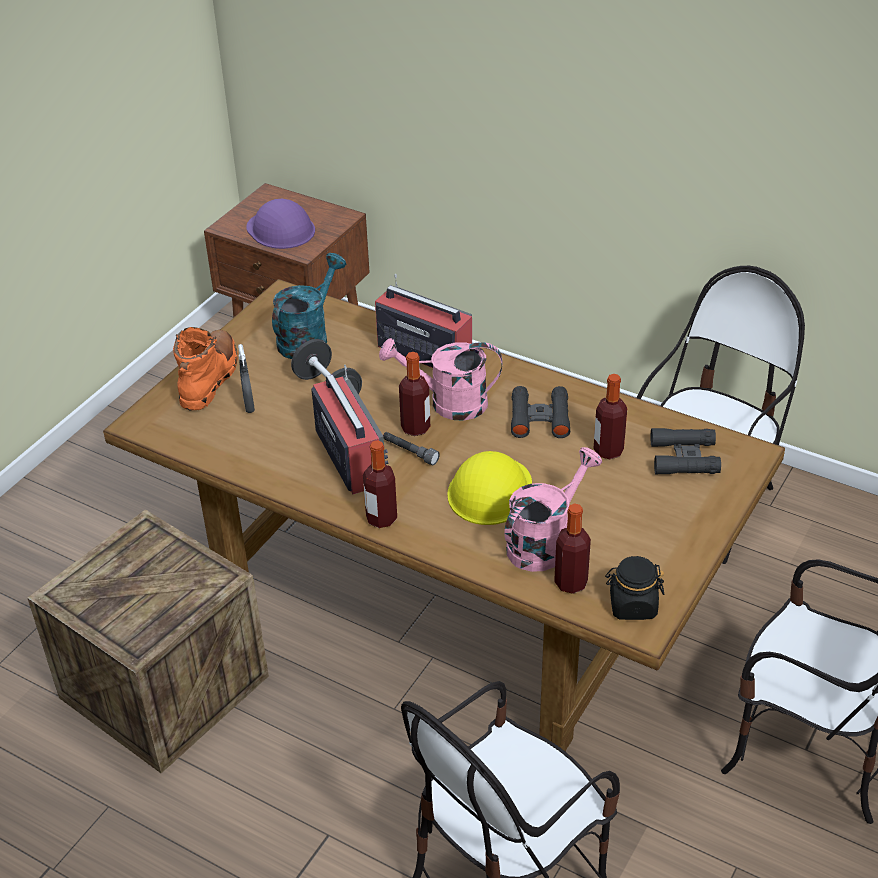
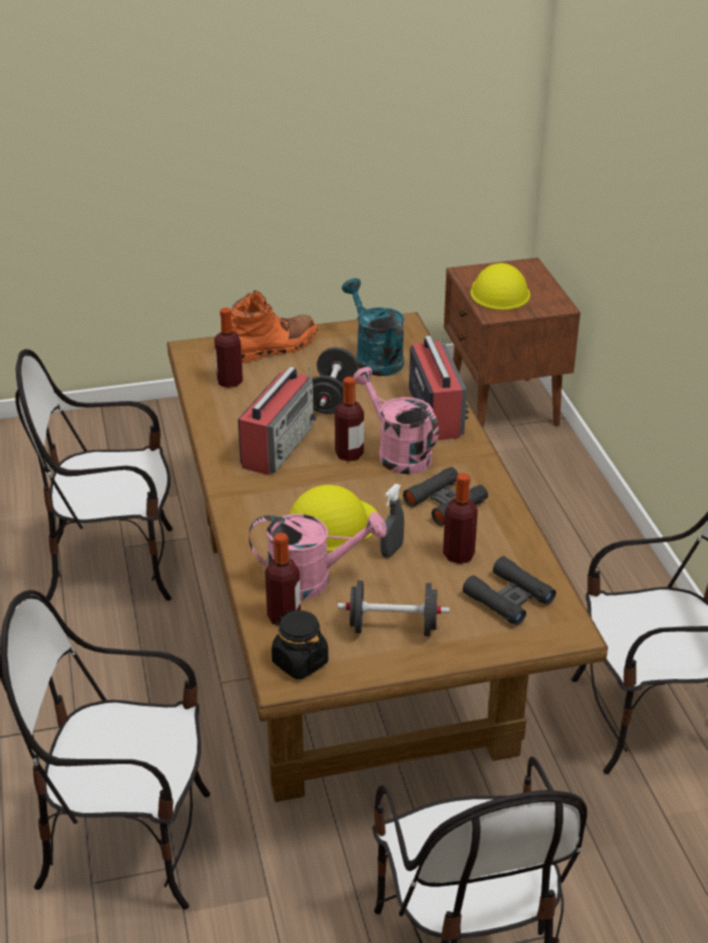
camera: 45 degrees right, 5 degrees down
(164, 687) = (114, 566): crate -> chair
(249, 405) = (269, 377): grey spray bottle -> grey spray bottle (391, 550)
(281, 229) = (500, 292): purple hard hat -> yellow hard hat
(308, 337) = (374, 358): turquoise watering can -> turquoise watering can turned 105 degrees counterclockwise
(381, 518) = (234, 494): bottle -> bottle (230, 382)
(410, 452) = (319, 467): grey flashlight -> none
(649, 533) = (393, 627): none -> black dumbbell

